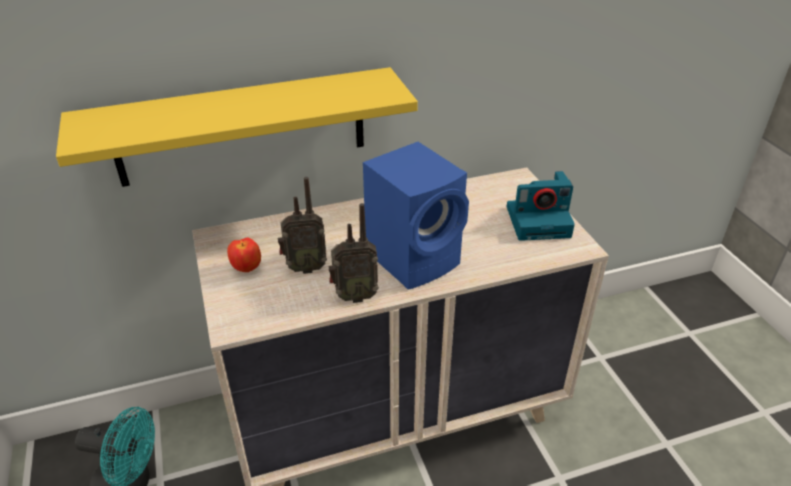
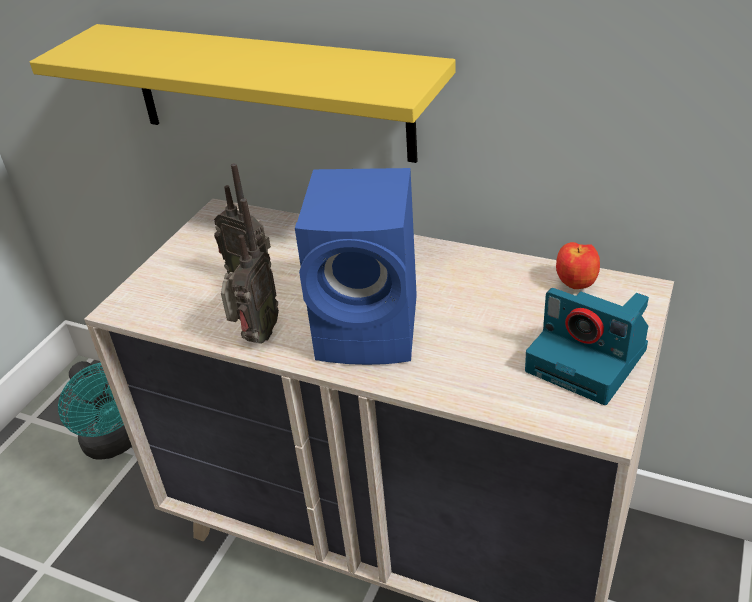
camera: 45 degrees right, 0 degrees up
(247, 268) = (205, 258): apple -> apple (576, 285)
(354, 296) = (256, 337): radio -> radio turned 105 degrees counterclockwise

